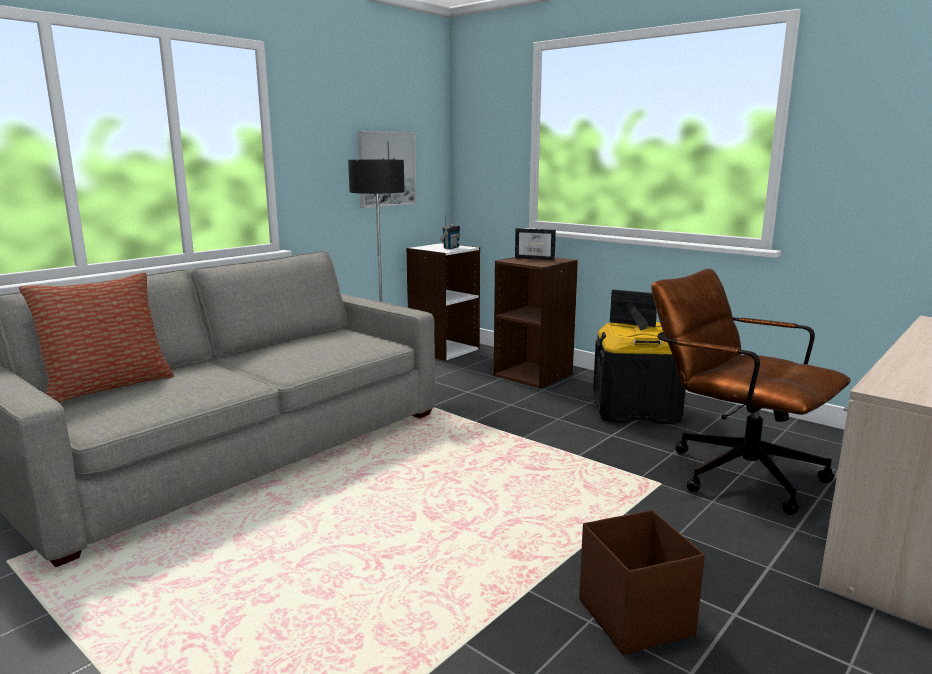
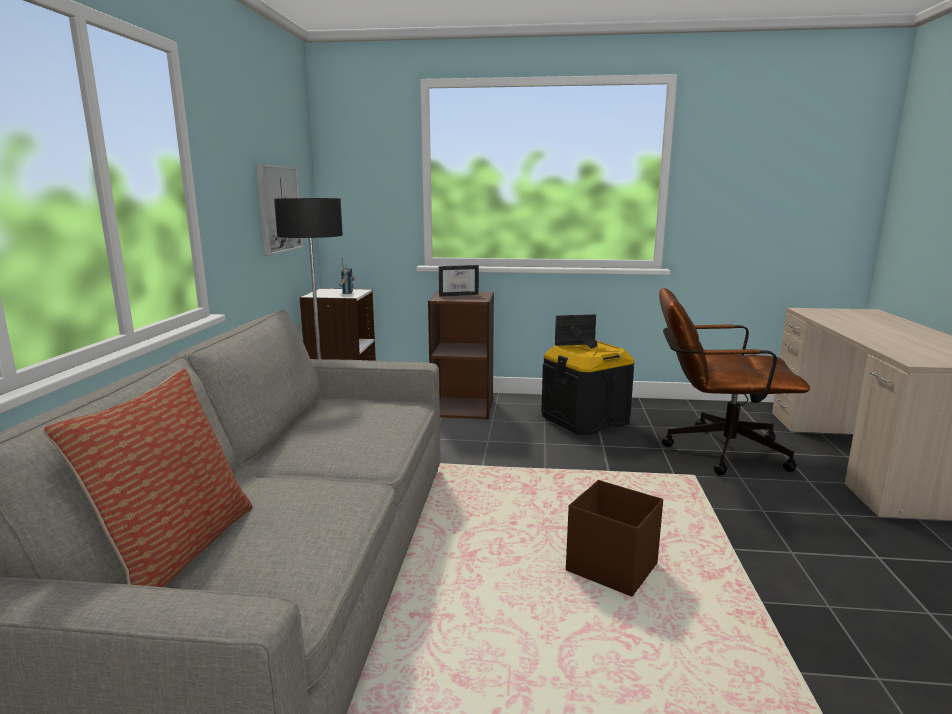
camera: 35 degrees left, 0 degrees up
(635, 616) = (843, 587): brown storage box -> brown storage box (610, 567)

